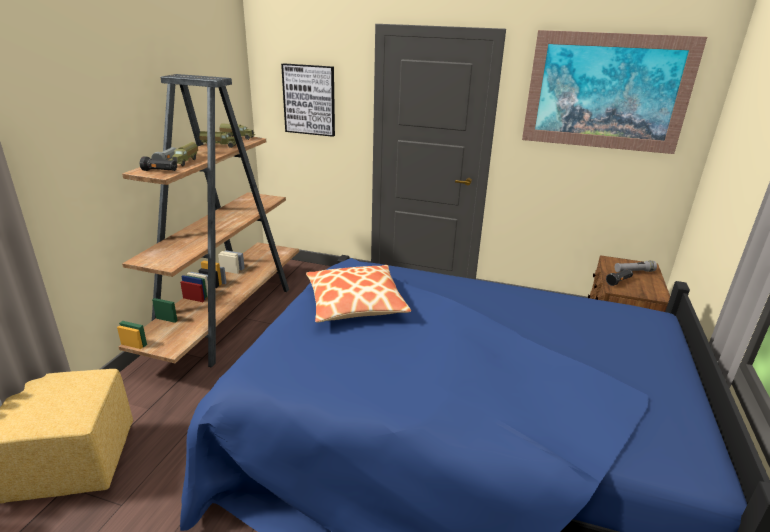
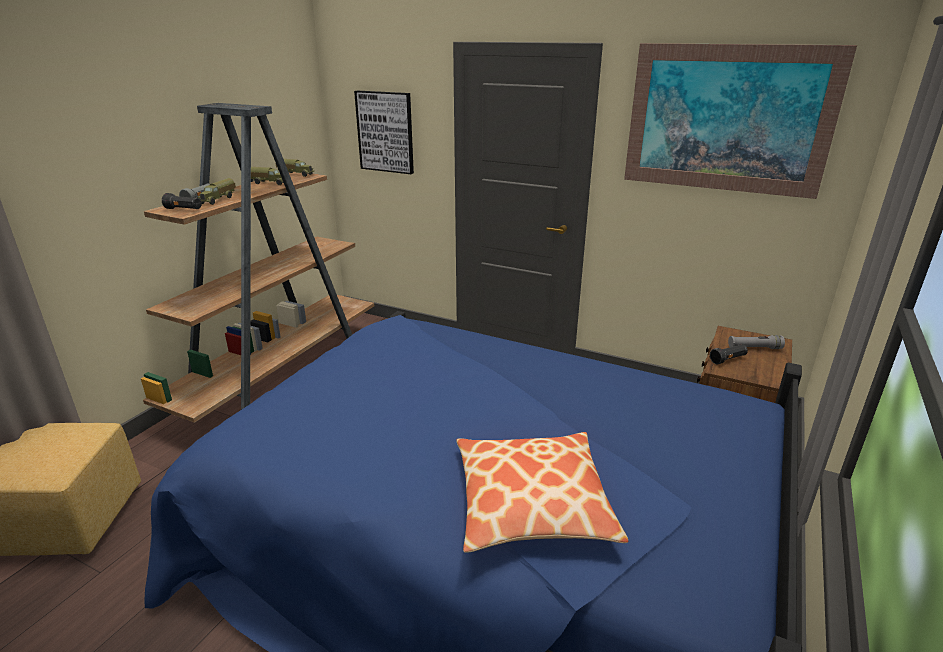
camera: 10 degrees right, 0 degrees up
(355, 303) = (378, 367): pillow -> pillow (531, 503)

